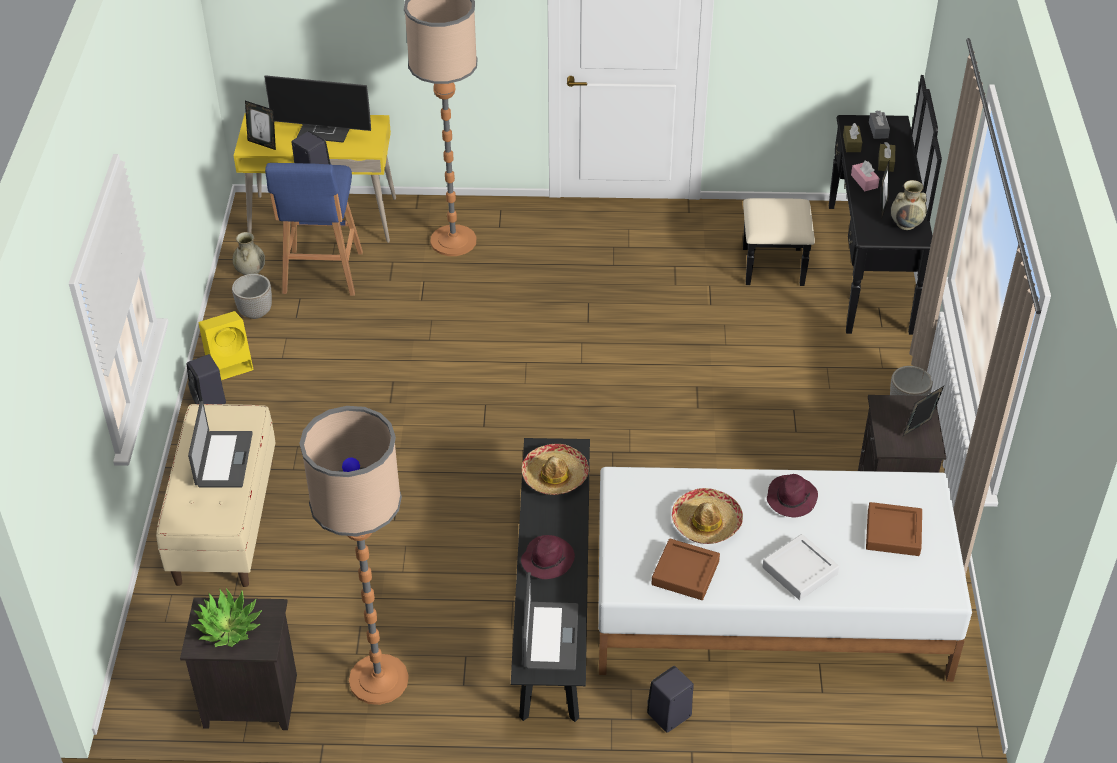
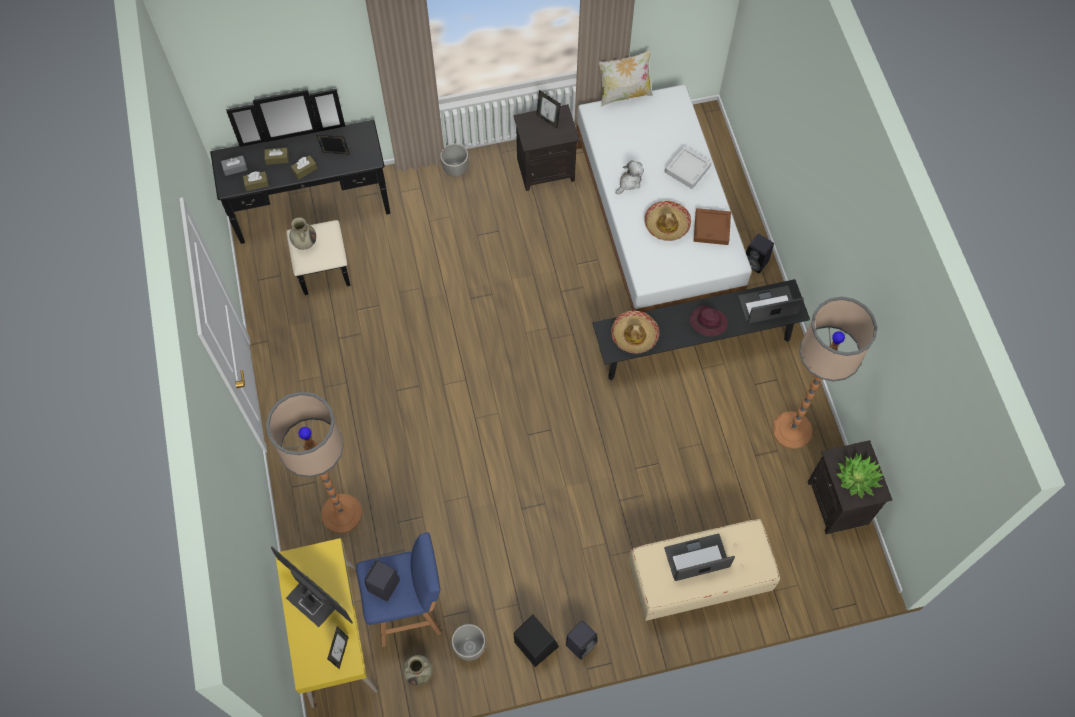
camera: 105 degrees left, 20 degrees up
(230, 363) = (535, 643): yellow speaker -> black speaker
(325, 132) = (311, 601): monitor -> monitor turned 45 degrees counterclockwise
(791, 498) = (629, 182): purple hat -> plush toy
(864, 181) = (304, 170): pink tissue box -> brown tissue box
(893, 533) = (639, 126): brown tray -> none
(906, 224) = (351, 138): beige vase -> beige vase (305, 242)
(958, 528) = (624, 94): none -> pillow

